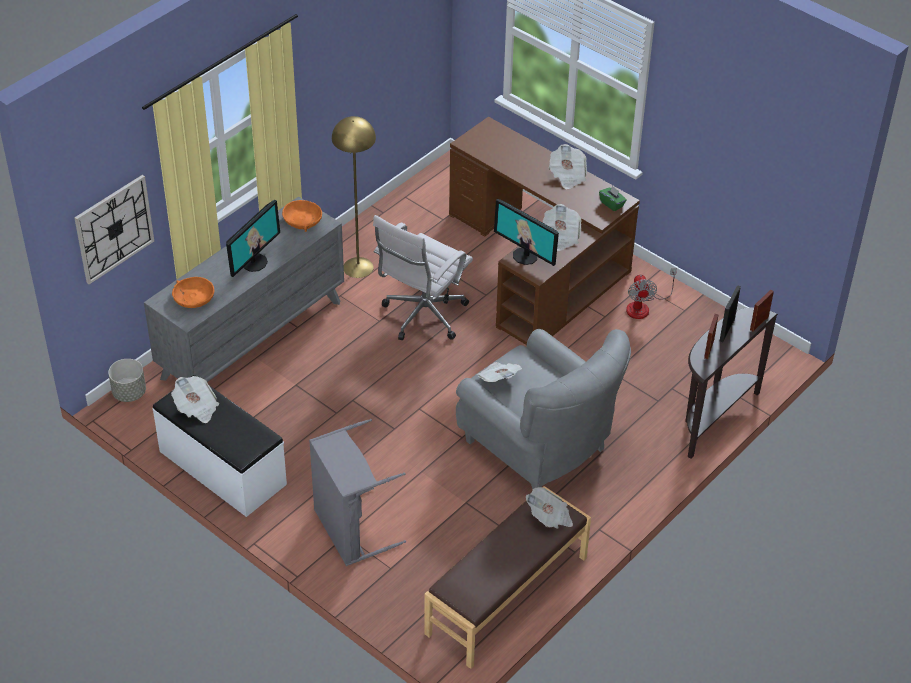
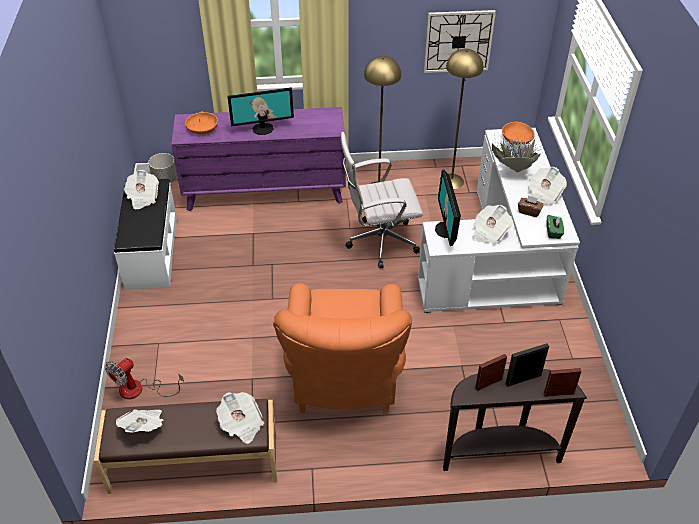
camera: 45 degrees right, 0 degrees up
(114, 228) = (162, 46): wall clock -> wall clock (458, 41)
(252, 338) = (265, 192): grey dresser -> purple dresser
(302, 220) = (324, 121): orange bowl -> orange bowl (517, 138)
(350, 530) = (164, 341): grey laundry basket -> none
(414, 218) = (451, 181): none -> yellow floor lamp
(498, 379) = (329, 301): newspaper -> newspaper (144, 426)
(520, 170) = (512, 172): none -> potted plant
(539, 449) = (344, 380): grey armchair -> orange armchair
(540, 264) = (501, 259): brown desk -> white desk
(574, 198) = (529, 211): none -> brown tissue box
(643, 306) = (542, 335): fan -> fan (139, 390)

